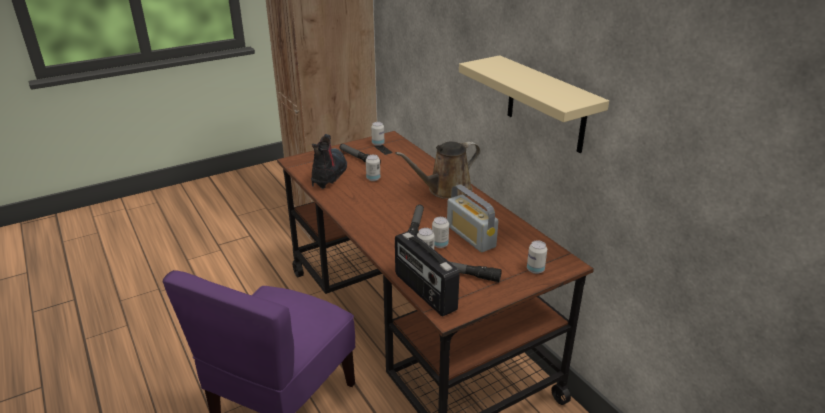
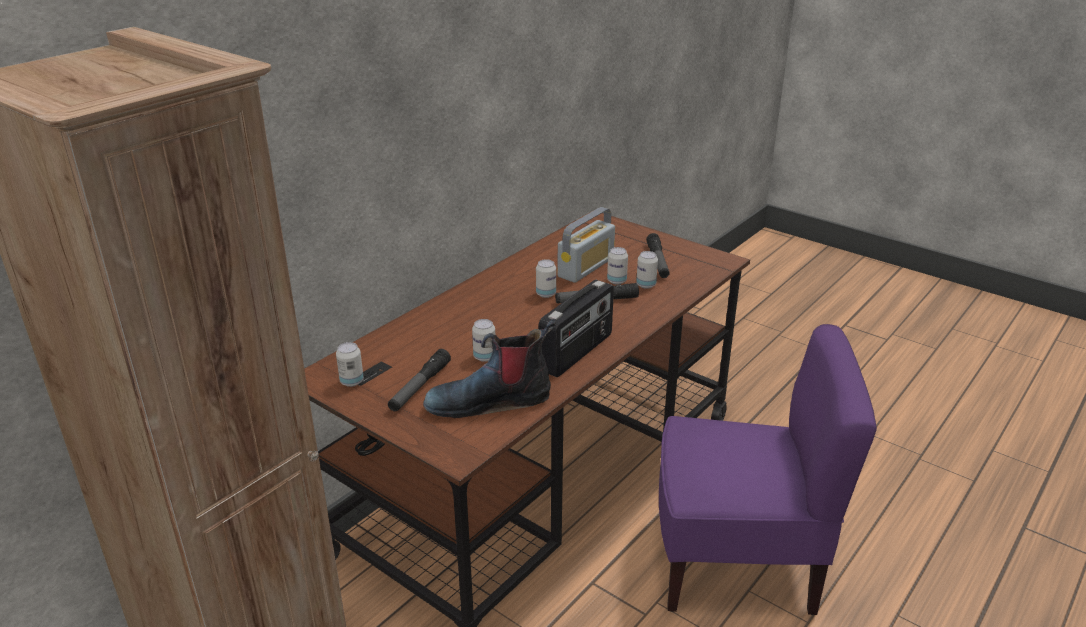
camera: 110 degrees left, 0 degrees up
(424, 292) = (705, 275): radio -> radio (577, 353)
(446, 190) = (487, 297): brown watering can -> none
(535, 270) = (619, 231): can -> can (546, 294)
(546, 104) = (524, 103): beige shelf -> none

